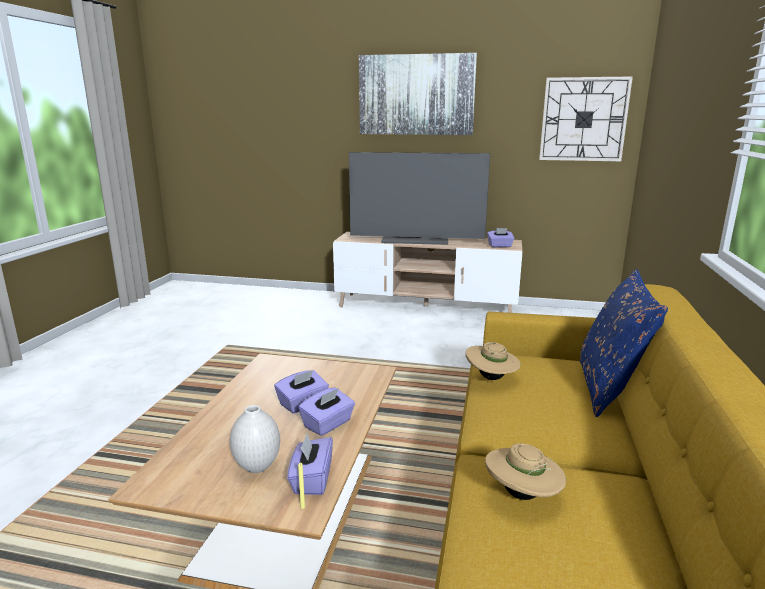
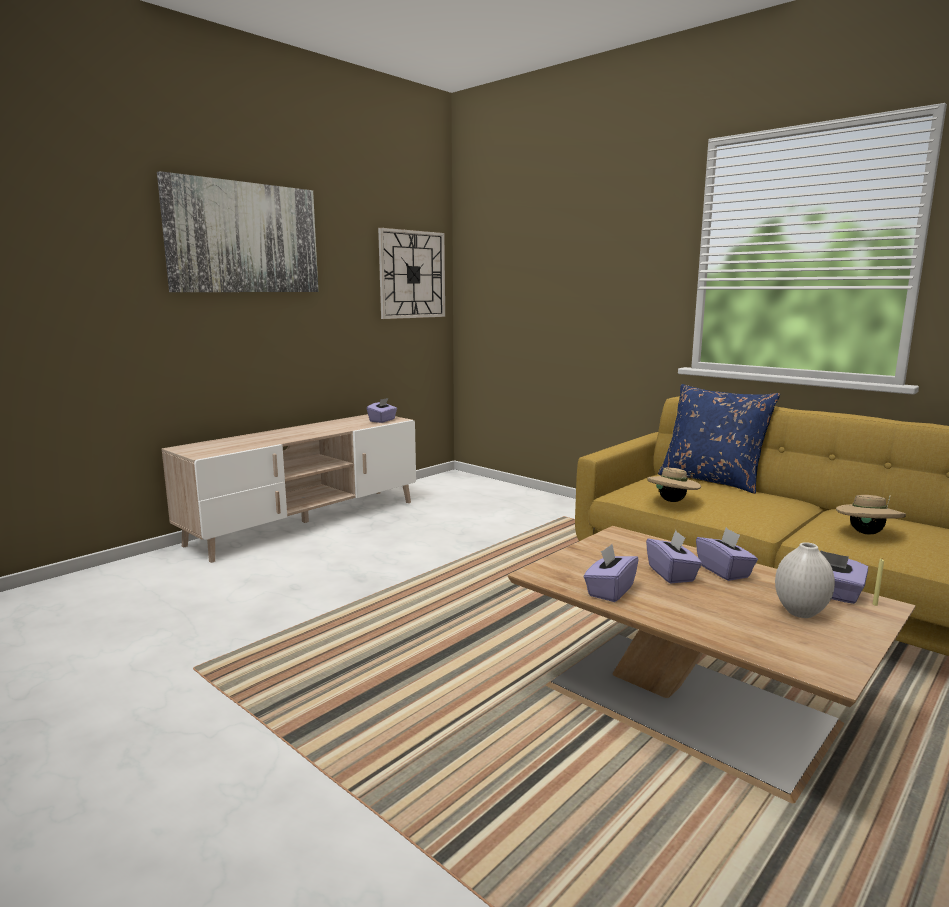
camera: 60 degrees left, 5 degrees down
(252, 387) = (610, 591): none -> purple tissue box
(416, 240) = (288, 435): television -> none

